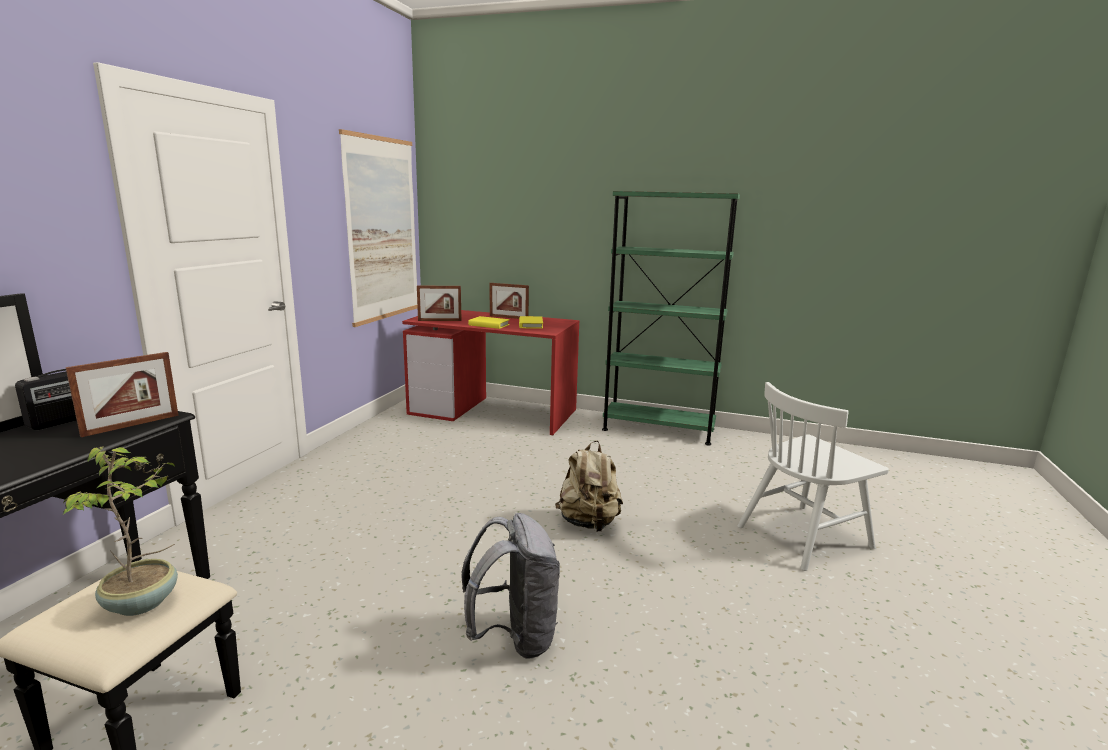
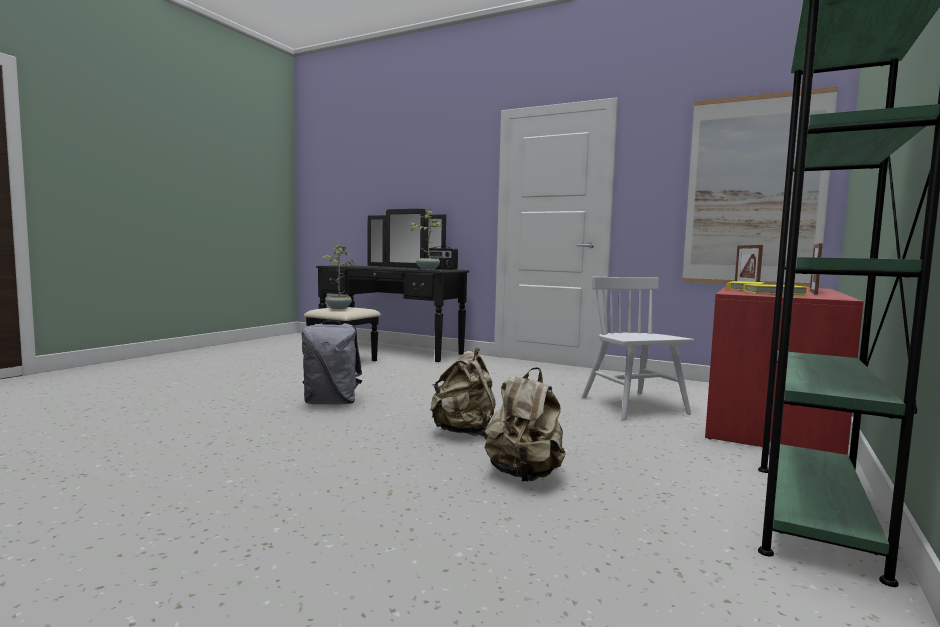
camera: 100 degrees right, 10 degrees down
(131, 425) = (427, 269): picture frame -> potted plant
(667, 495) = (524, 475): none -> beige backpack
(804, 536) = (376, 542): white chair -> white chair (633, 406)

